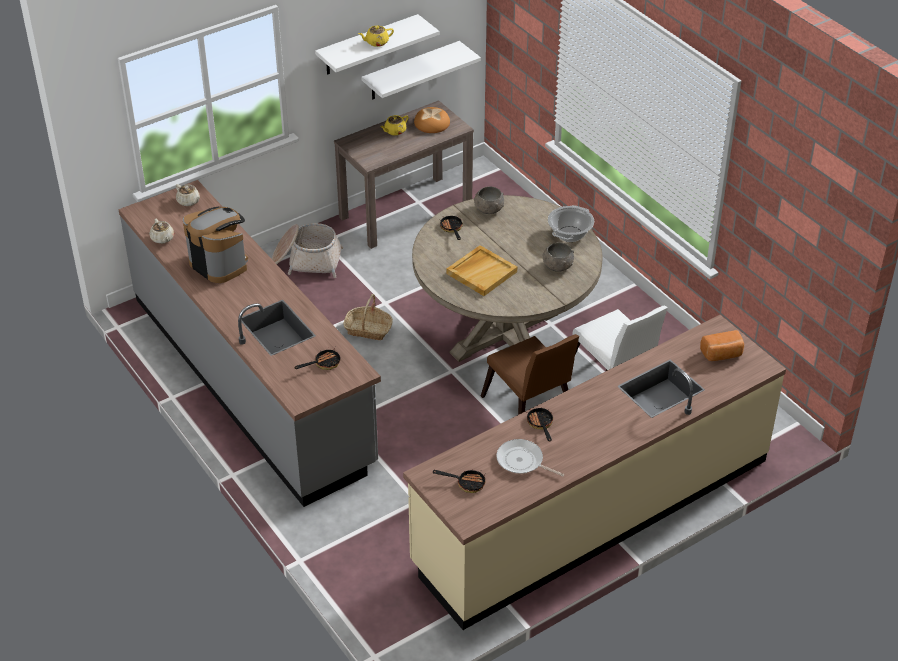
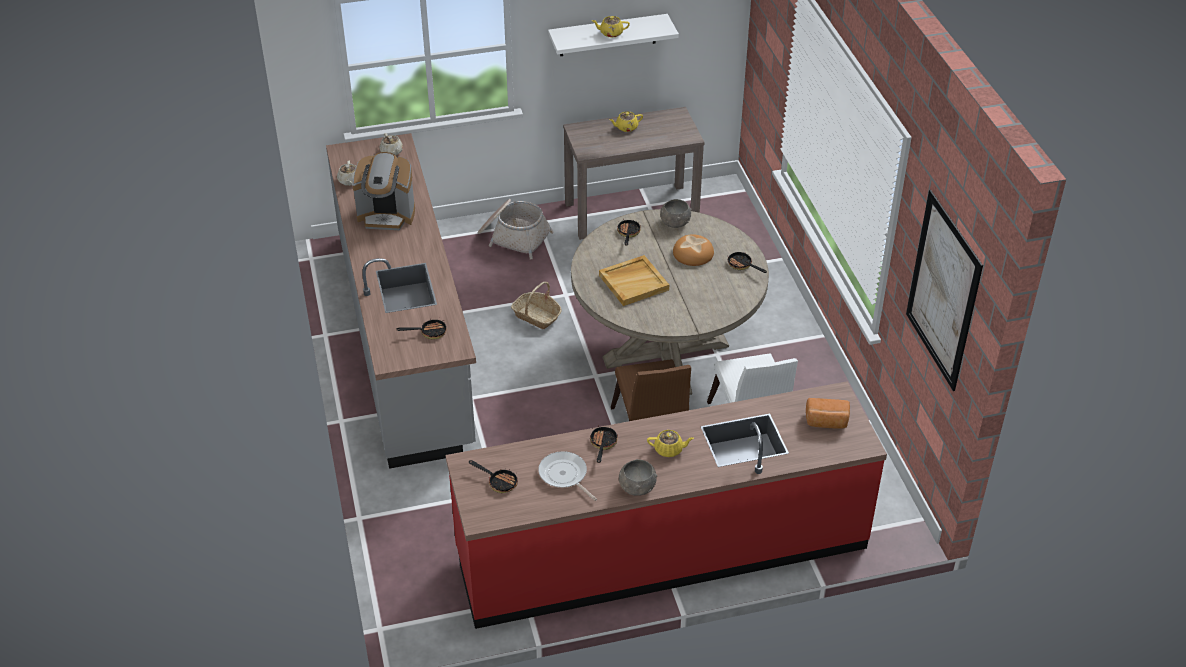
camera: 20 degrees right, 0 degrees up
(219, 263) = (387, 215): coffee machine -> coffee machine turned 120 degrees clockwise
(411, 71) = (656, 71): white shelf -> none
(432, 123) = (666, 128): bread -> bread (693, 254)
(557, 266) = (712, 294): grey bowl -> grey bowl (636, 487)
(570, 234) = (742, 265): cooking pot -> frying pan
(592, 511) = (661, 549): beige counter -> red counter
(601, 414) = (669, 449): none -> yellow teapot
(803, 211) = (943, 291): none -> picture

